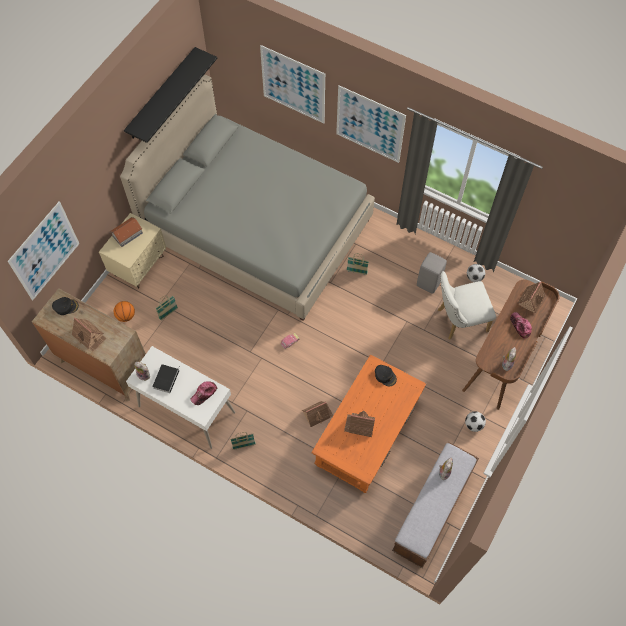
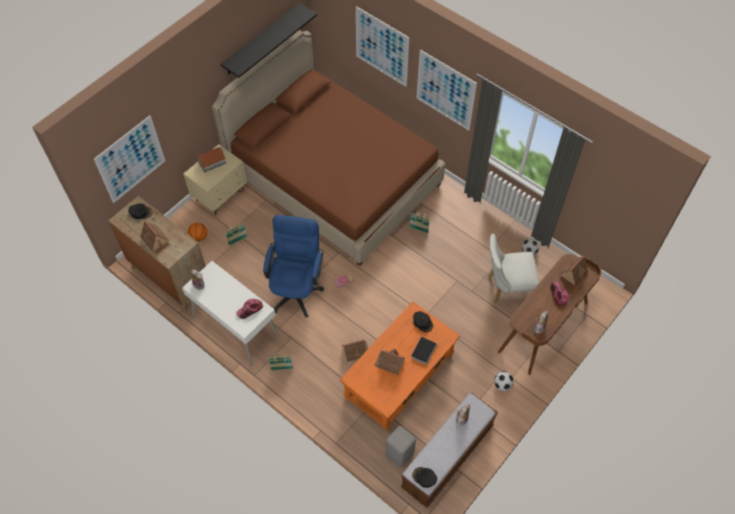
camera: 10 degrees right, 5 degrees down
(166, 378) = (218, 291): book -> book (424, 350)
(242, 356) = (297, 288): none -> blue office chair
(257, 228) = (334, 178): grey bed -> brown bed
(418, 541) = (424, 477): none -> black cap
(429, 283) = (485, 250): grey stool -> grey stool (400, 454)

